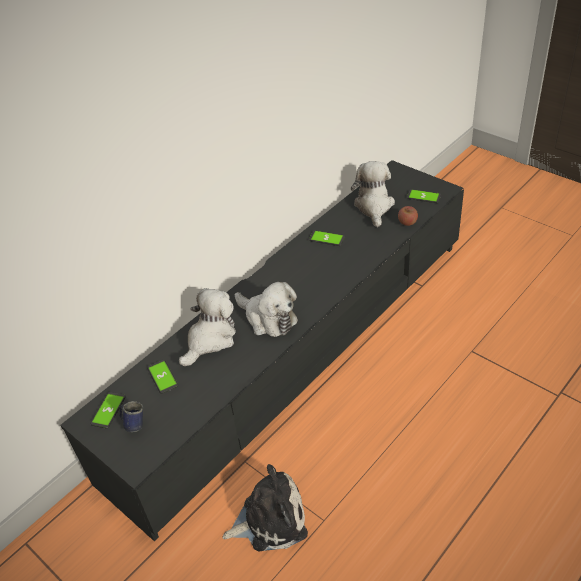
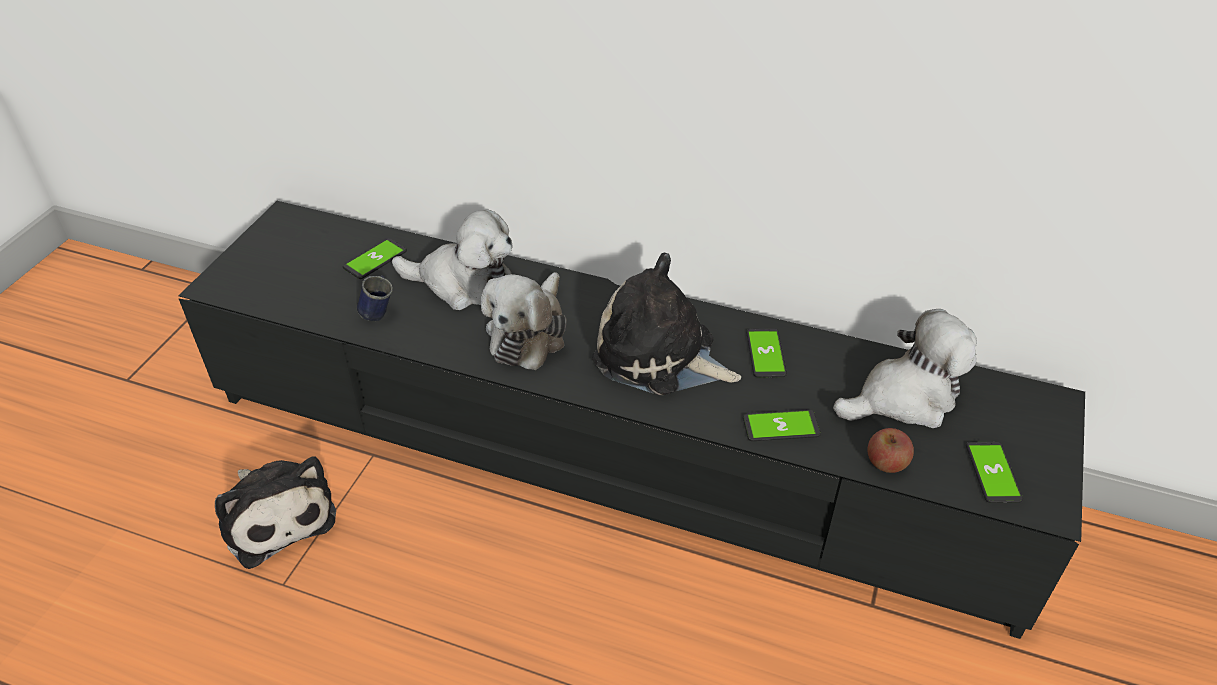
camera: 65 degrees right, 0 degrees up
(108, 410) = (305, 231): phone -> phone (781, 426)
(133, 424) = (285, 260): blue mug -> blue mug (379, 311)
(310, 273) = (660, 356): none -> plush toy

